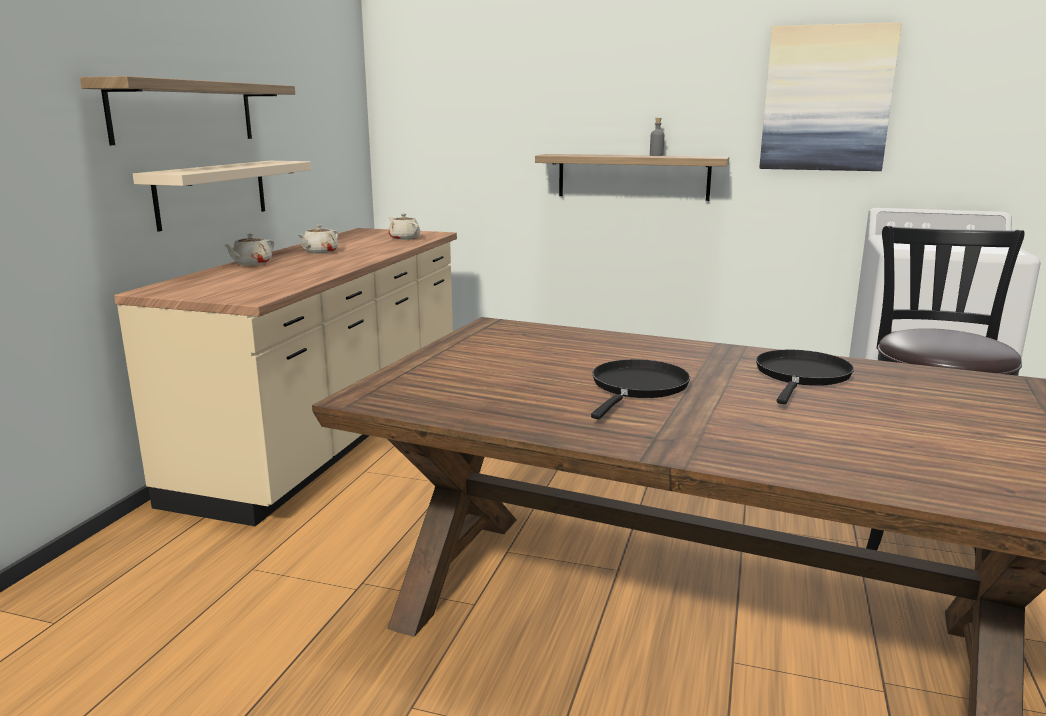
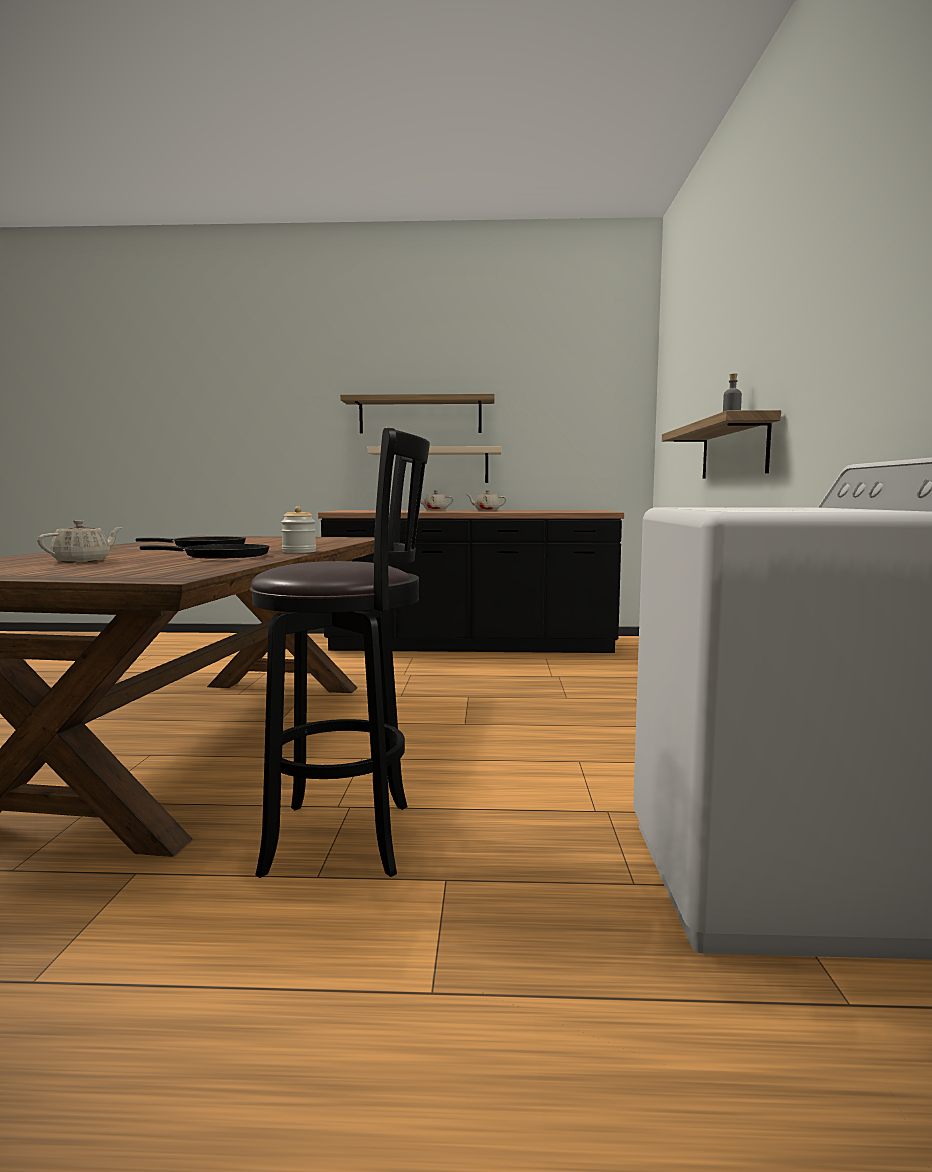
camera: 75 degrees right, 10 degrees down
(334, 432) = (471, 645): beige counter -> black counter
(404, 238) = (569, 511): beige teapot -> beige teapot (83, 561)
(735, 350) = (299, 552): none -> jar
(826, 99) = (848, 296): picture -> none

